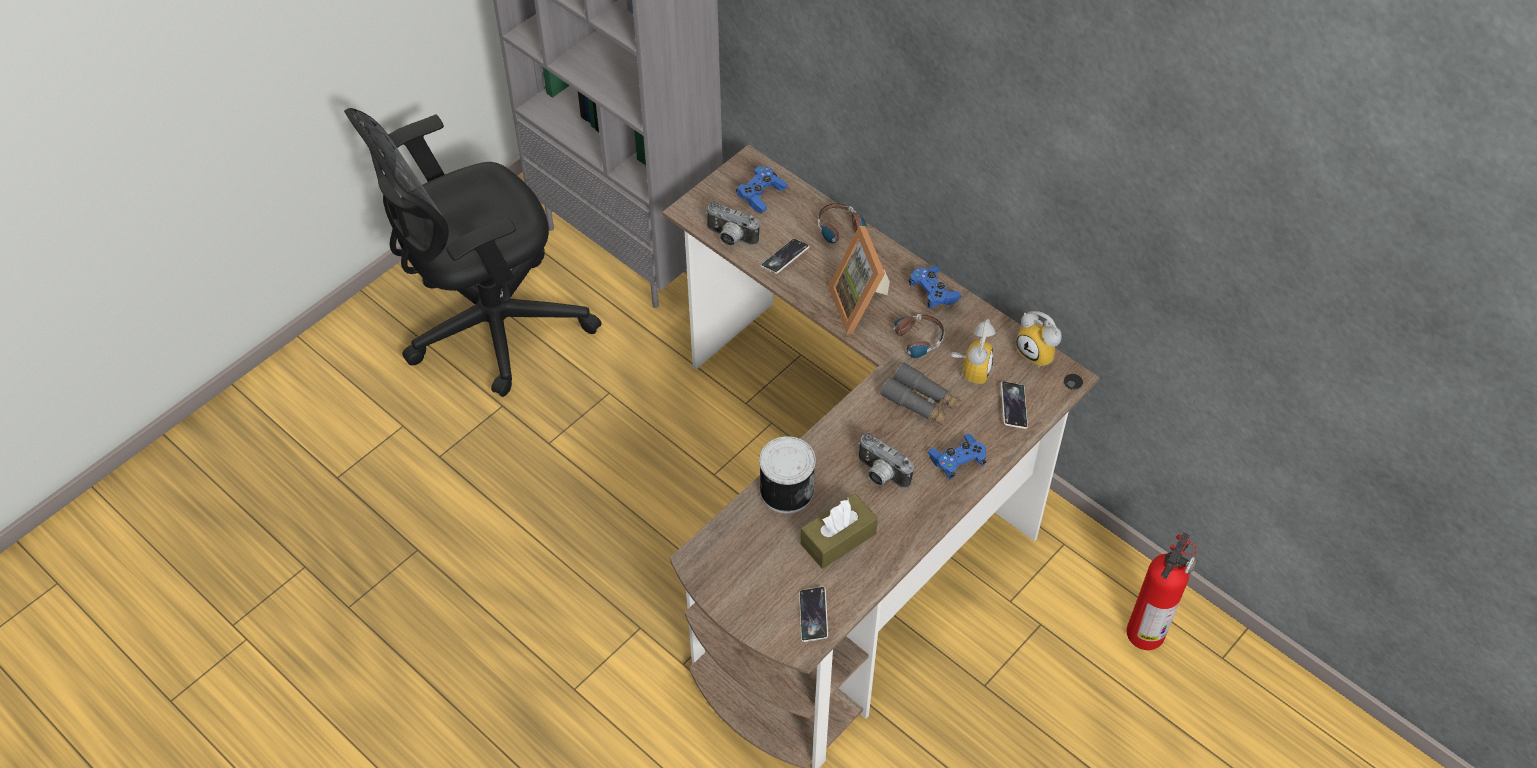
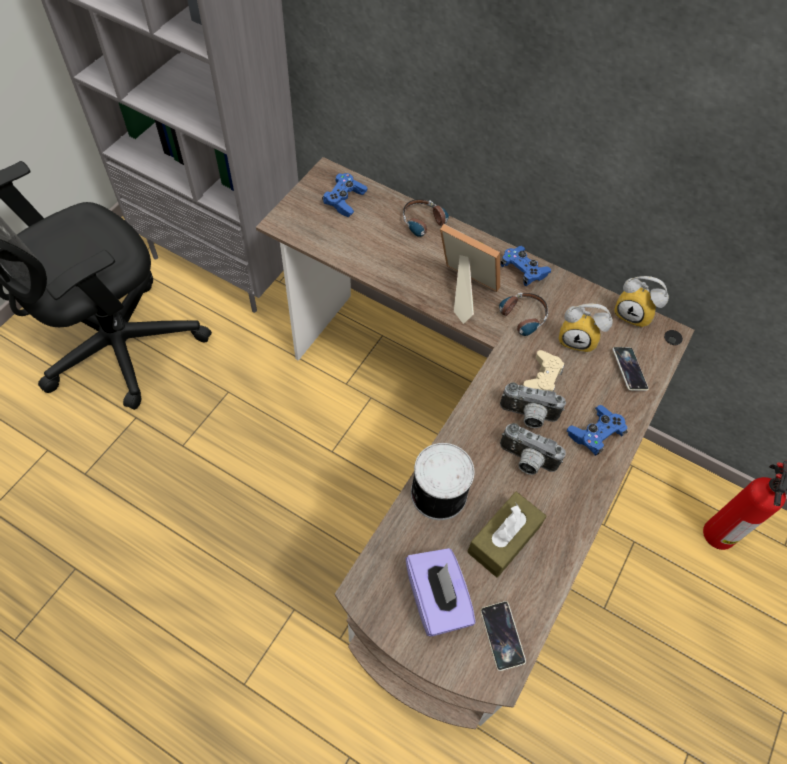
camera: 15 degrees left, 5 degrees up
(730, 238) = (325, 244): camera -> camera (528, 416)
(762, 577) = (437, 599): none -> purple tissue box
(785, 258) = (380, 256): phone -> none
(862, 305) = (462, 291): picture frame -> picture frame turned 150 degrees clockwise
(921, 401) = (542, 378): grey binoculars -> beige game controller
(970, 369) = (578, 339): alarm clock -> alarm clock turned 105 degrees clockwise

